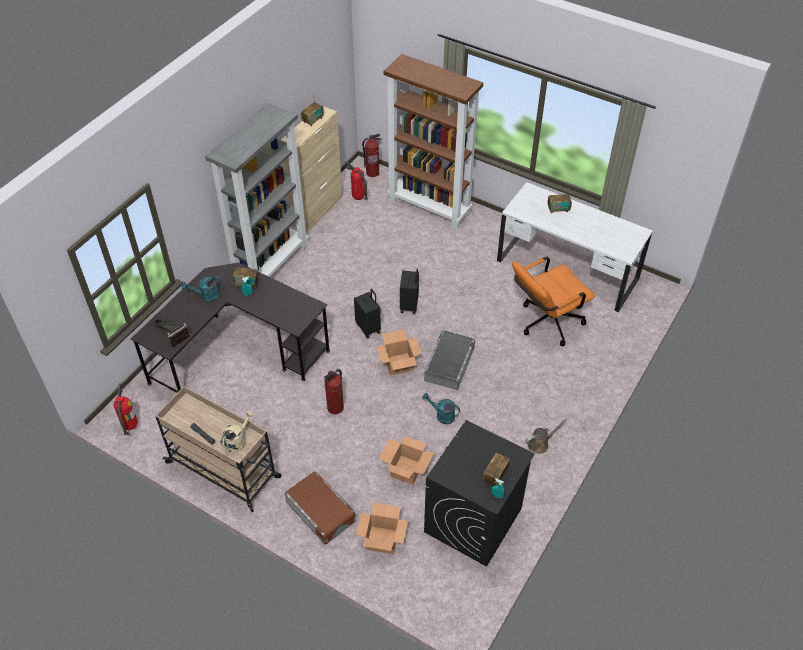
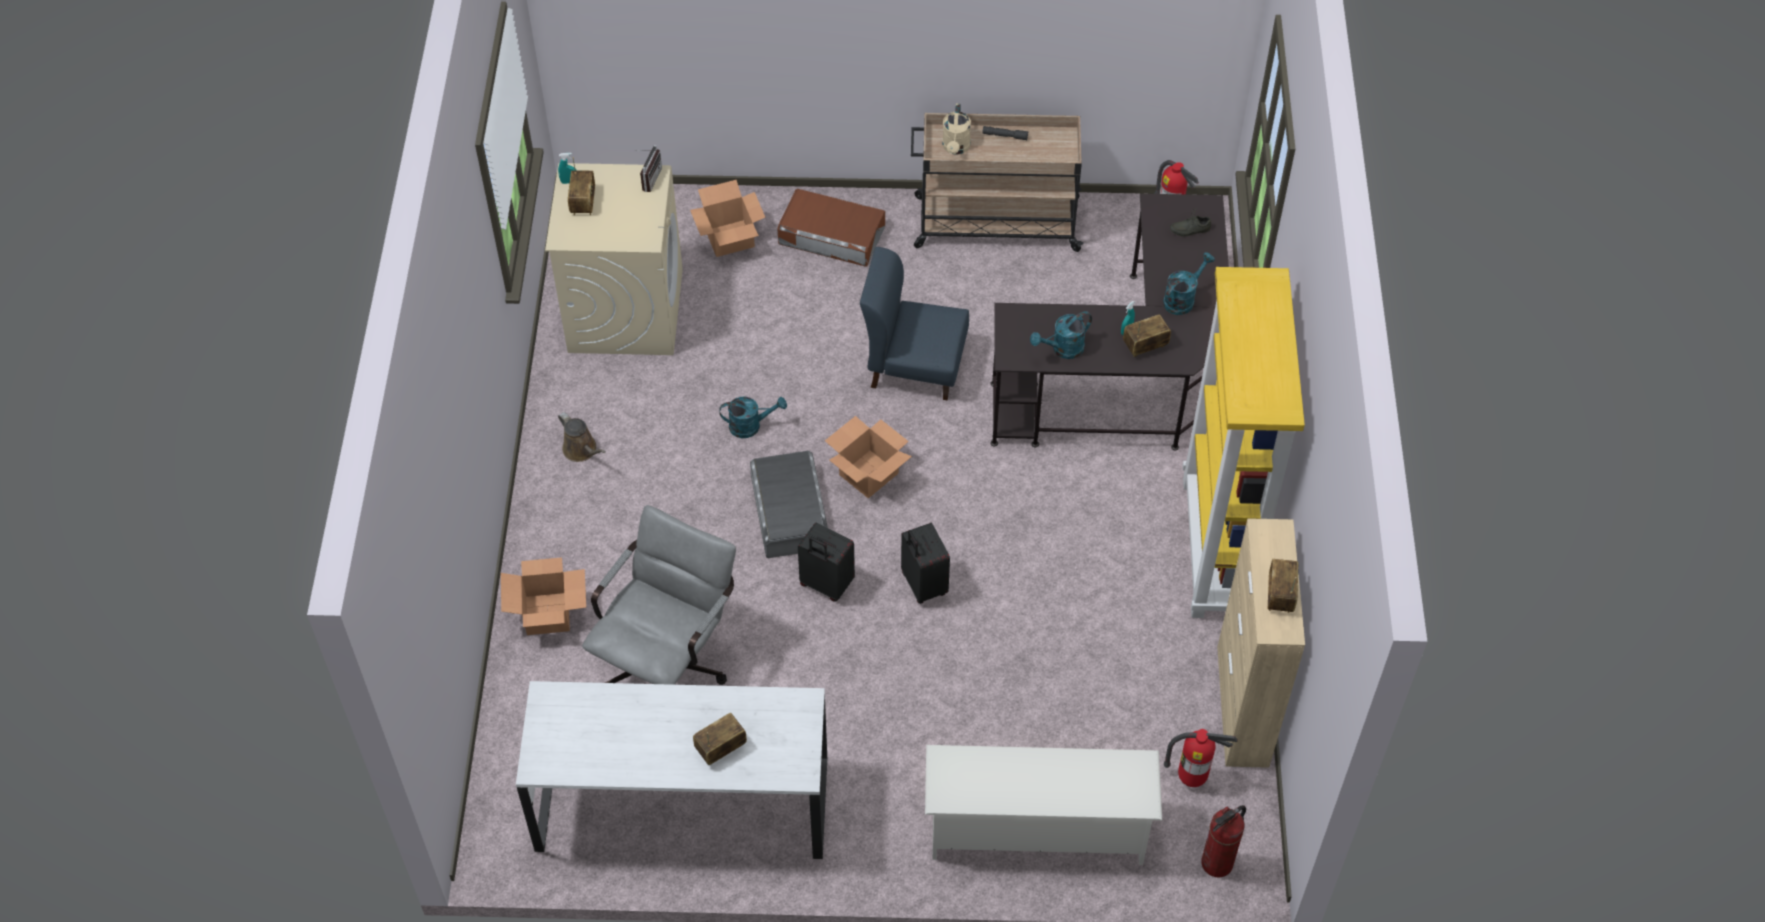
camera: 150 degrees right, 5 degrees up
(181, 343) = (1147, 220): radio -> radio (648, 178)
(271, 265) = (1216, 548): grey bookcase -> yellow bookcase
(286, 298) = (1063, 349): none -> turquoise watering can
(335, 407) = (914, 366): fire extinguisher -> blue chair
(369, 328) = (960, 511): black suitcase -> black suitcase (825, 585)
(406, 470) = (753, 330): cardboard box -> cardboard box (547, 613)
(430, 207) = (1036, 829): brown bookcase -> white shoe rack
(473, 521) = (625, 310): black washing machine -> beige washing machine
(540, 444) = (582, 450): brown watering can -> brown watering can turned 75 degrees counterclockwise
(545, 323) = (669, 662): orange office chair -> grey office chair

